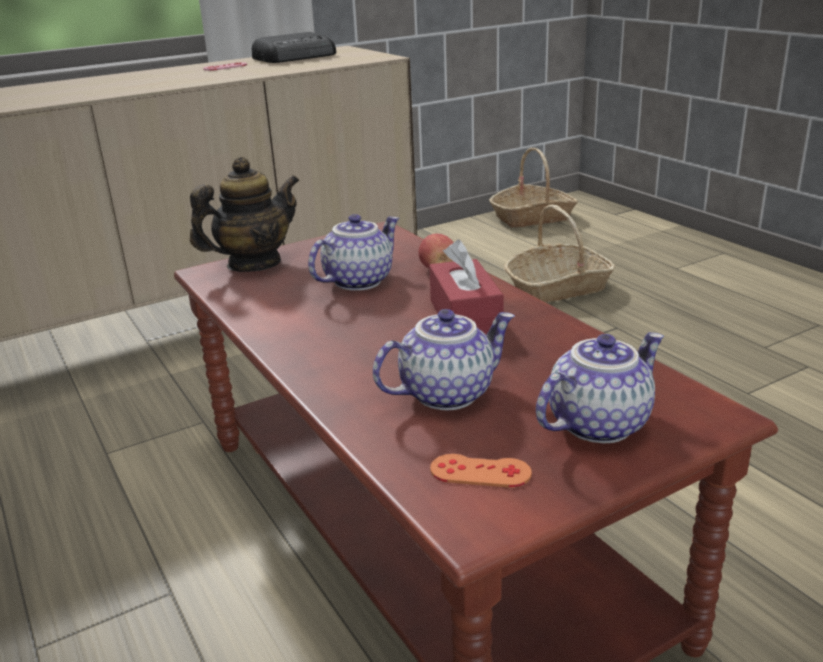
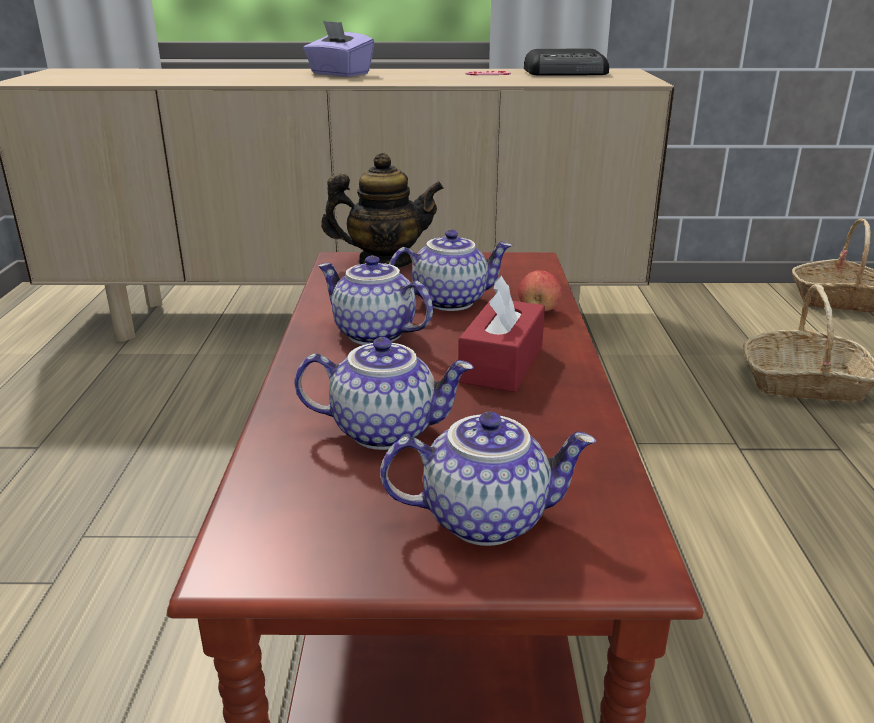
camera: 30 degrees right, 0 degrees up
(71, 87) = (339, 74): none -> purple tissue box
(331, 326) = (372, 334): none -> teapot
(480, 471) = (313, 516): orange game controller -> none

